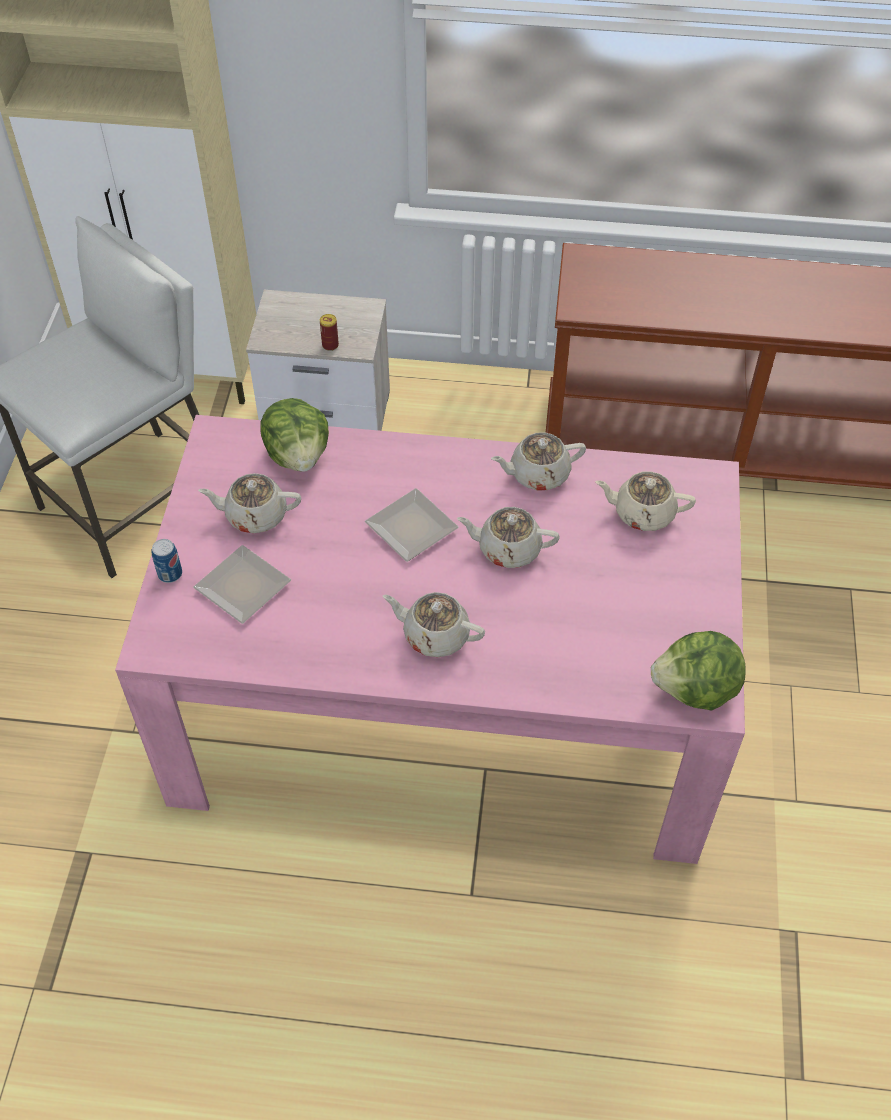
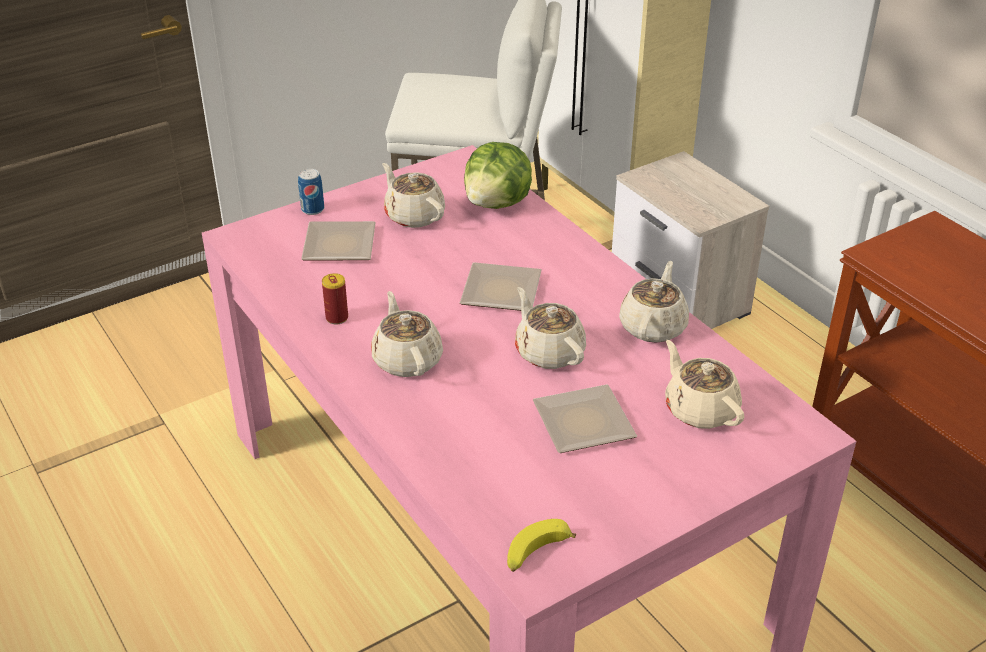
camera: 50 degrees right, 15 degrees down
(330, 345) = (680, 206): can -> can (337, 318)
(538, 474) = (653, 326): beige teapot -> beige teapot turned 75 degrees clockwise
(597, 579) = (585, 420): none -> plate
(696, 690) = (536, 554): lettuce -> banana

